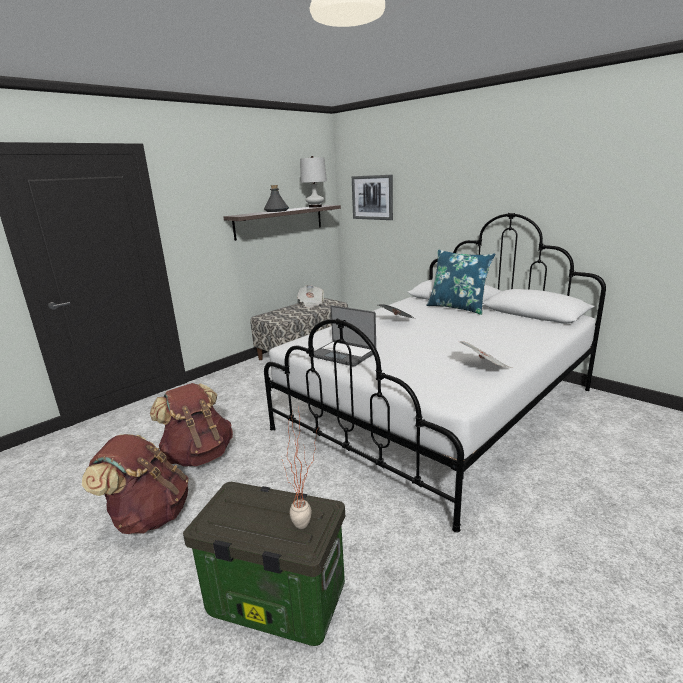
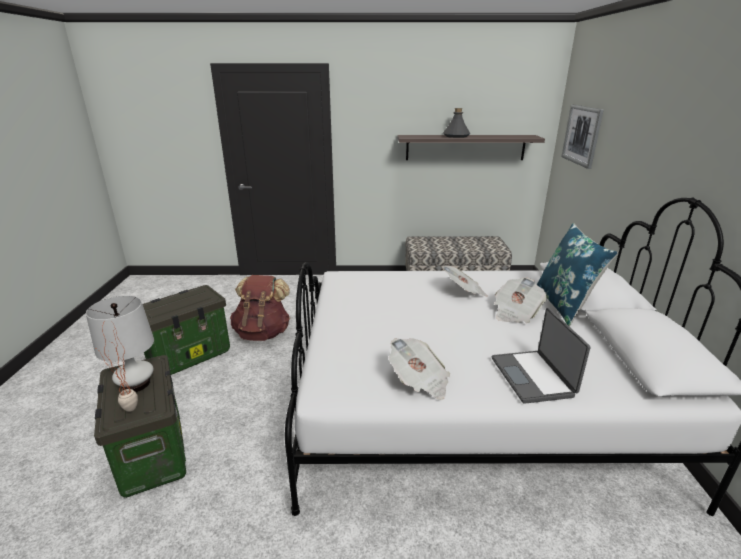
camera: 45 degrees right, 5 degrees up
(149, 516) = (190, 355): brown backpack -> storage box
(311, 304) = (477, 241): newspaper -> newspaper (515, 312)
(315, 207) = (510, 136): white table lamp -> white table lamp (136, 384)
(344, 354) = (352, 301): laptop -> laptop (533, 377)

